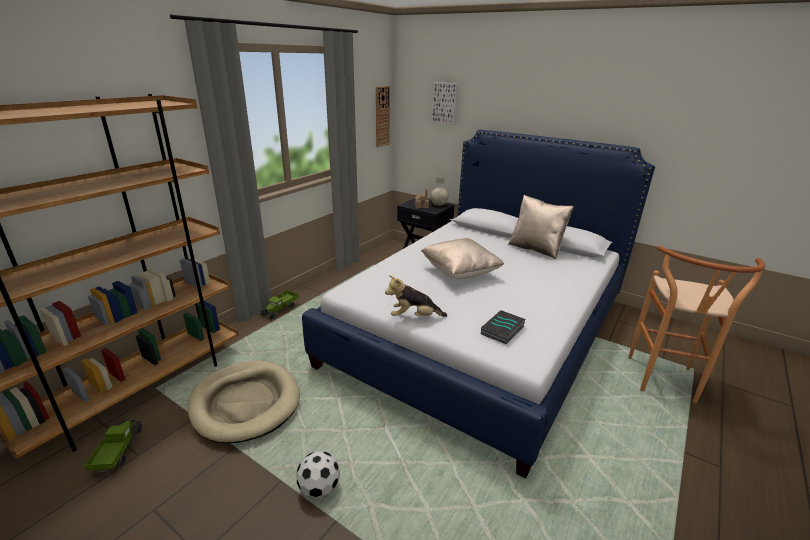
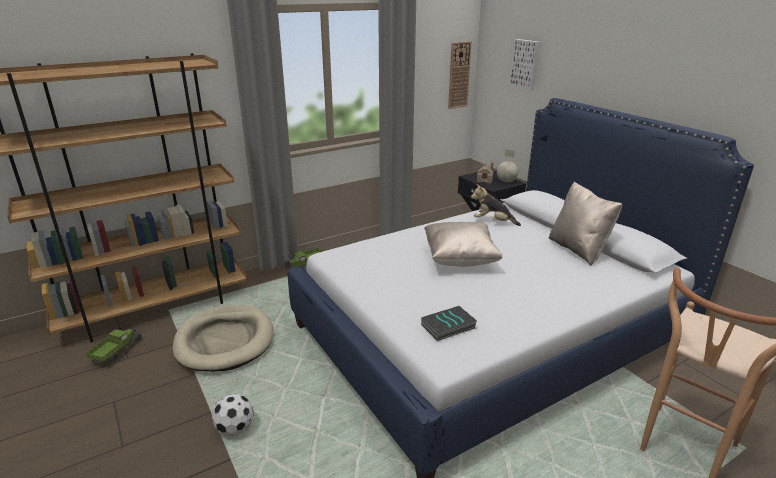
camera: 25 degrees right, 0 degrees up
(414, 317) = (371, 293): plush toy -> plush toy (493, 222)

